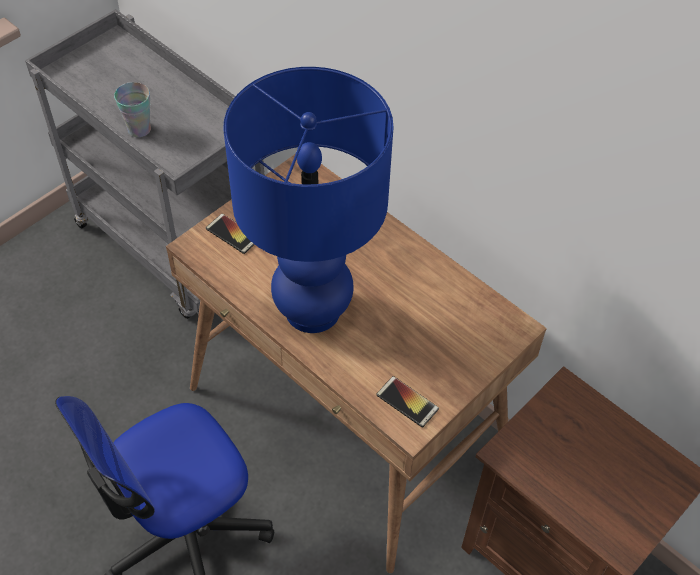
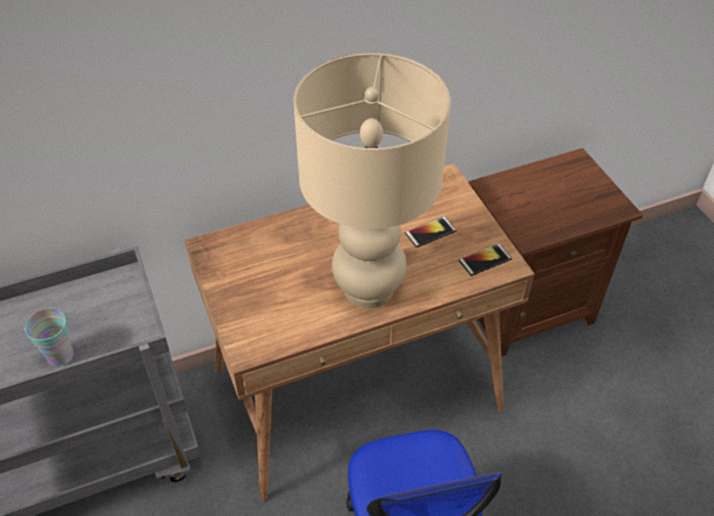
camera: 65 degrees left, 5 degrees down
(233, 234) = (252, 317): phone -> phone (430, 232)
(312, 309) = (367, 288): blue table lamp -> beige table lamp

